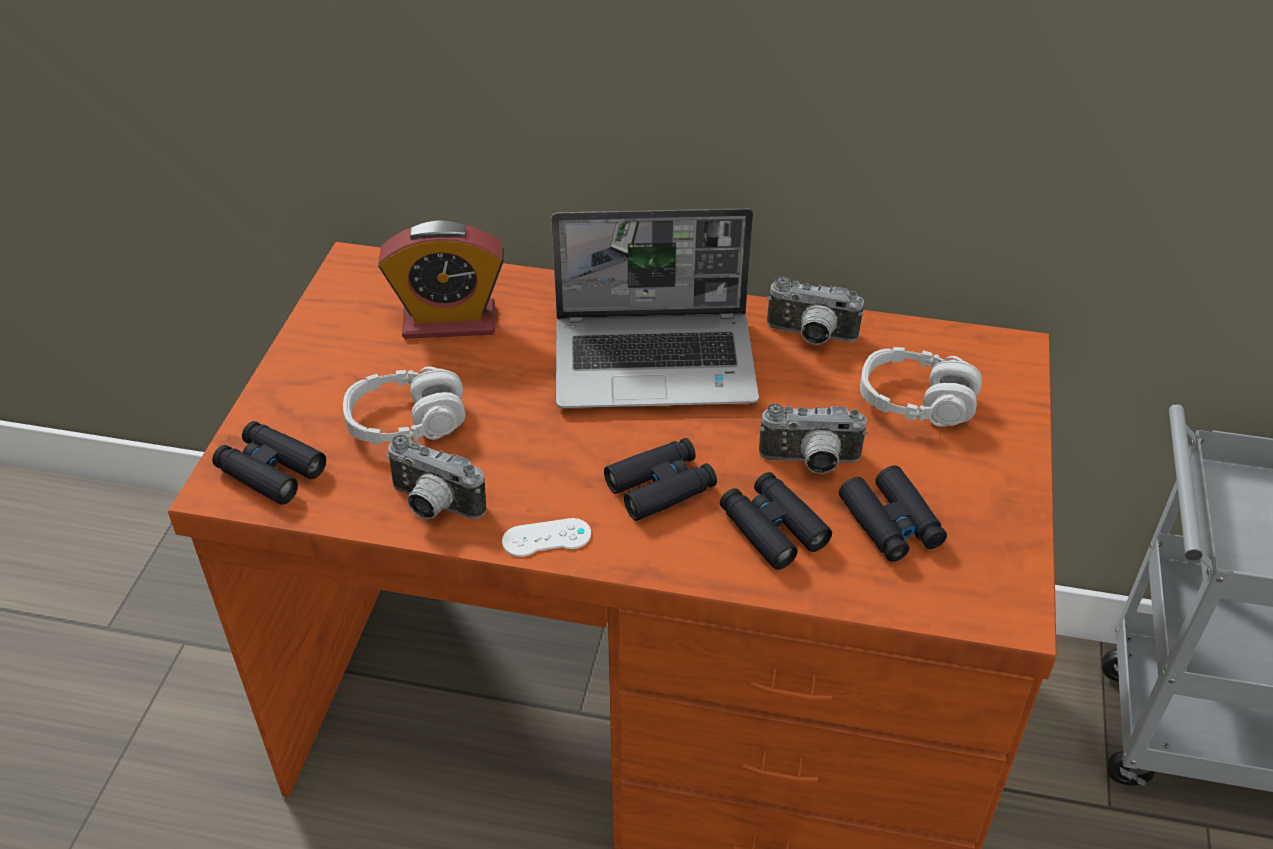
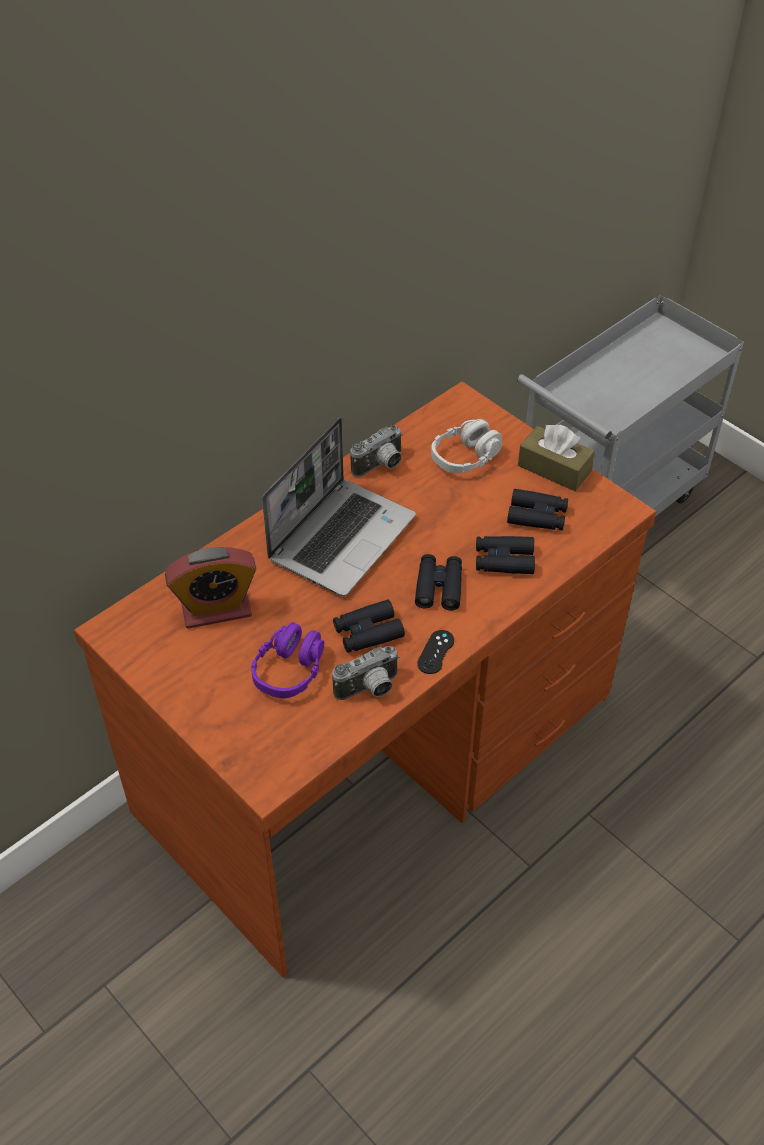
camera: 55 degrees left, 5 degrees up
(271, 470) = (273, 753): black binoculars -> black binoculars (368, 632)
(407, 422) = (289, 670): grey headphones -> purple headphones
(449, 321) = (216, 609): alarm clock -> alarm clock turned 45 degrees clockwise
(546, 538) = (435, 652): white game controller -> black game controller
(810, 463) = (472, 520): camera -> none
(1001, 498) = (554, 468): none -> brown tissue box

